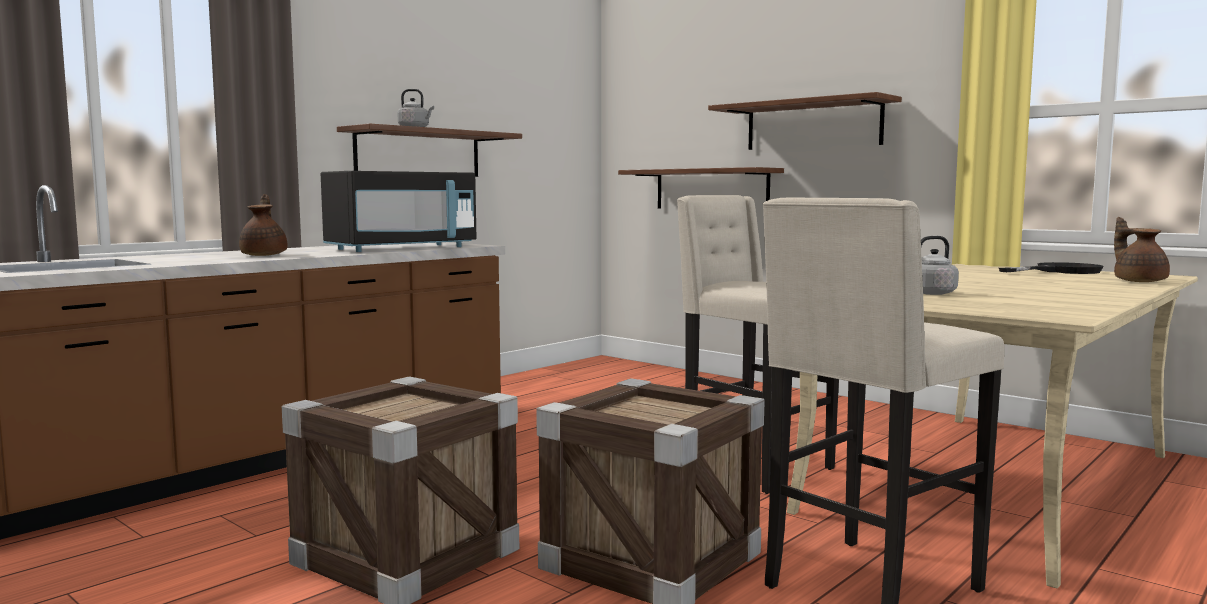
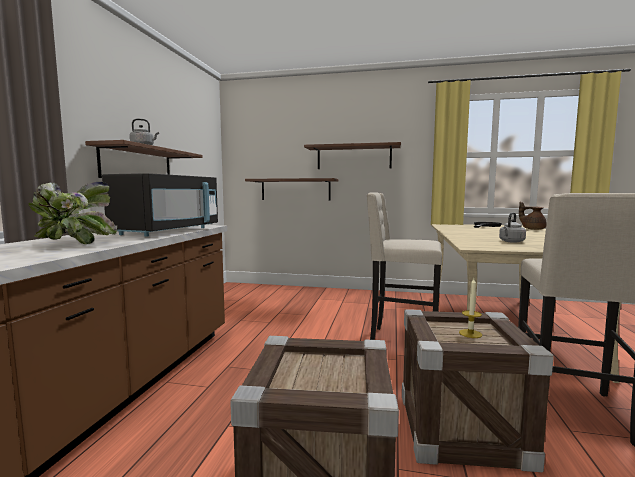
camera: 30 degrees left, 0 degrees up
(265, 255) = (74, 245): brown teapot -> potted plant
(660, 413) = (470, 333): none -> candle

